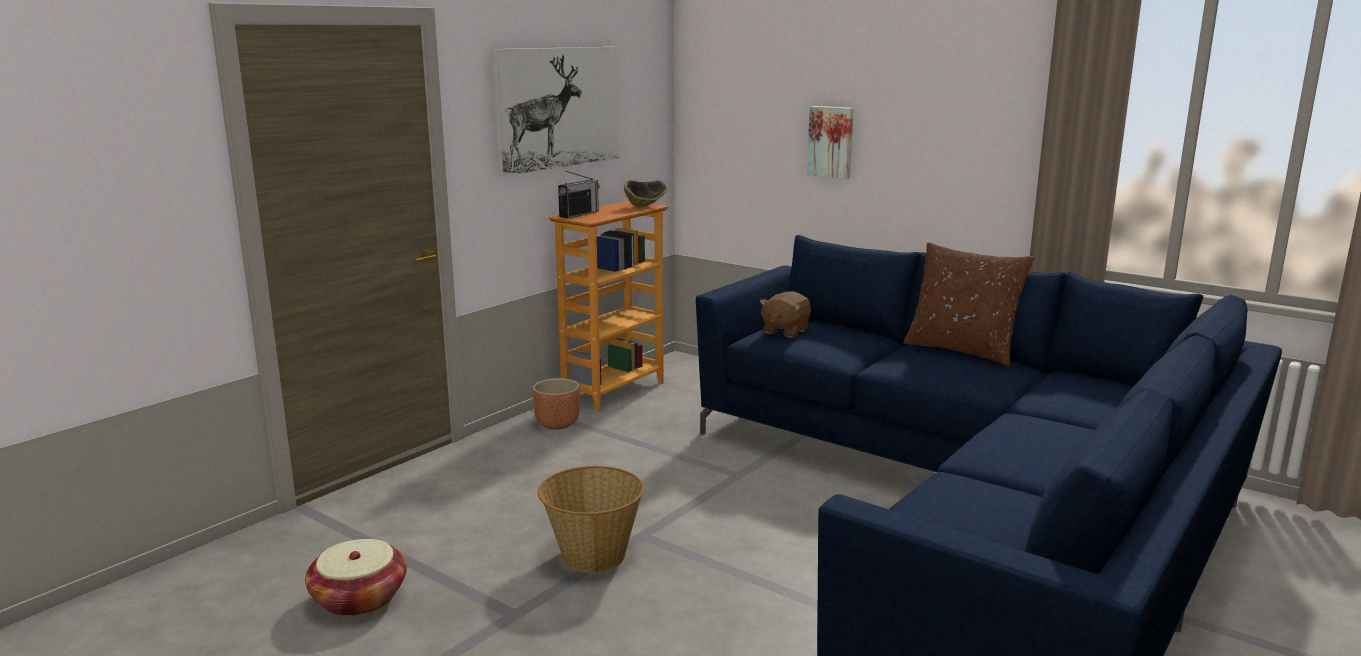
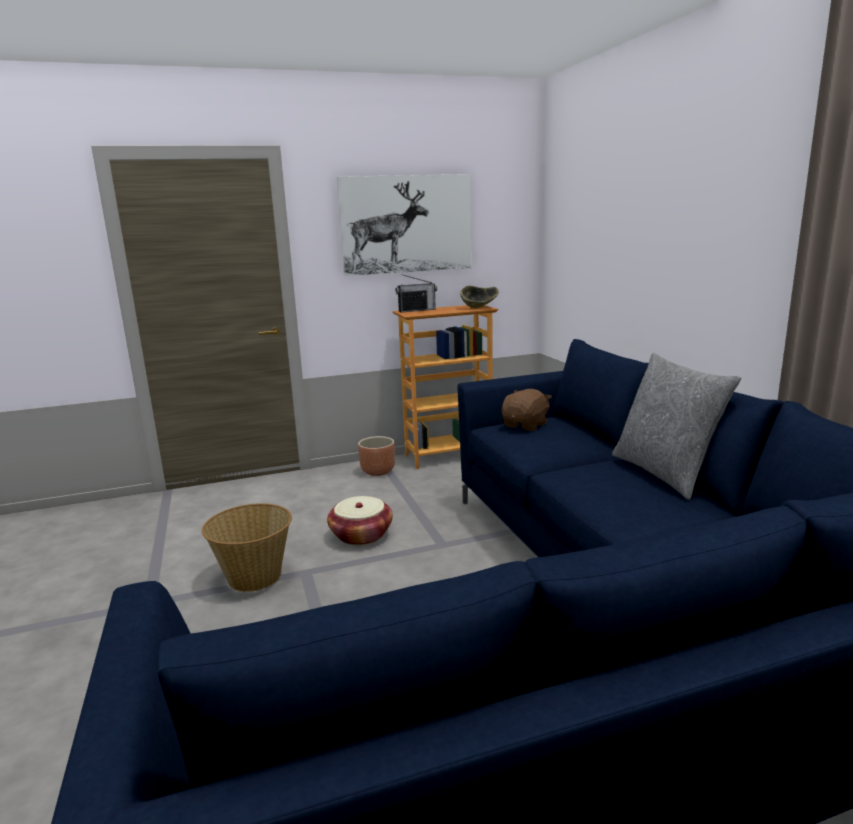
camera: 35 degrees right, 0 degrees up
(359, 598) = (101, 559): basket -> basket (361, 535)
(785, 331) = (526, 425): brown plush toy -> brown plush toy turned 150 degrees clockwise
(831, 141) = (633, 252): picture -> none
(962, 350) = (665, 473): brown pillow -> grey pillow

